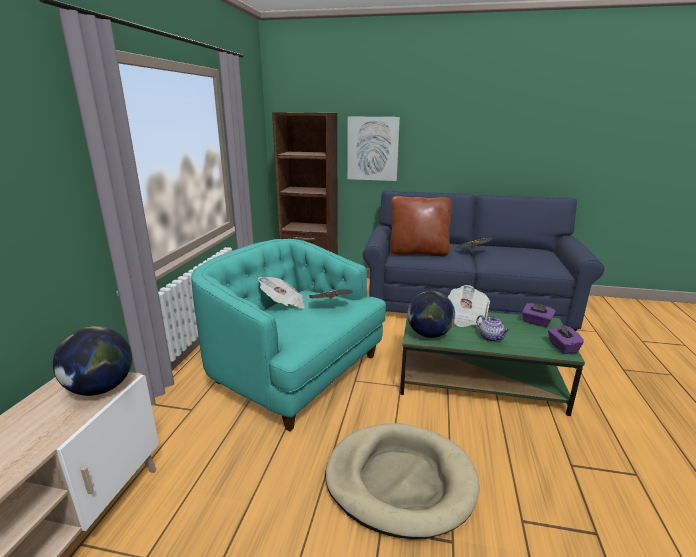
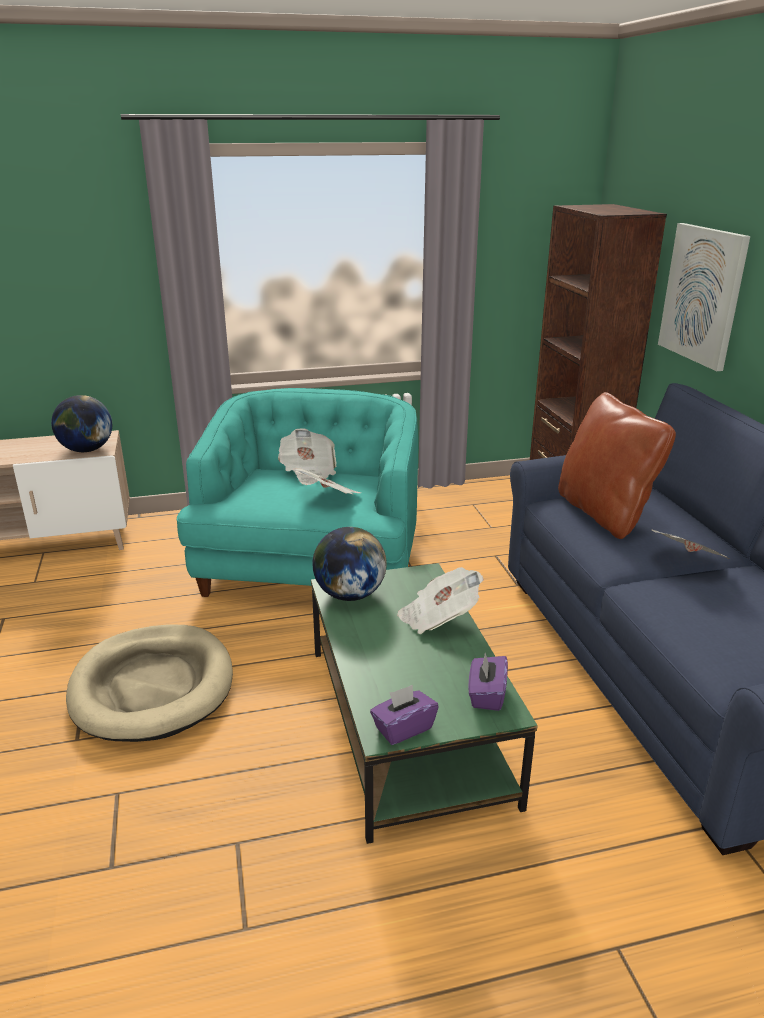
camera: 65 degrees right, 5 degrees up
(491, 337) = (382, 649): teapot -> none

